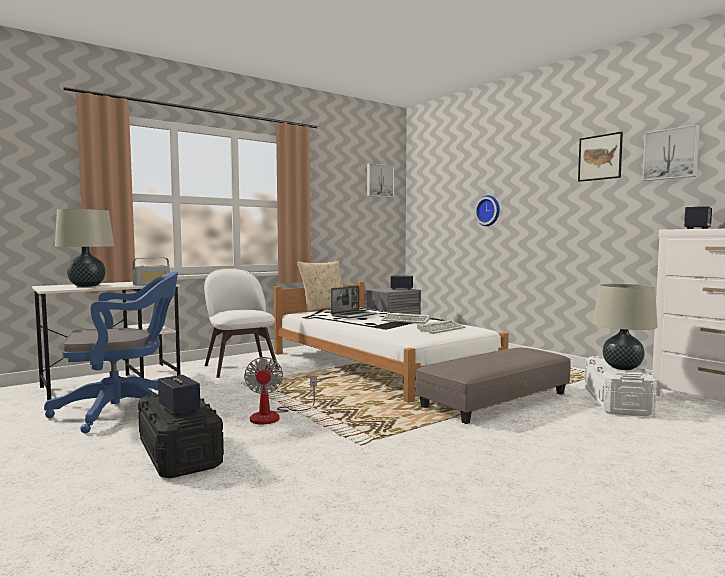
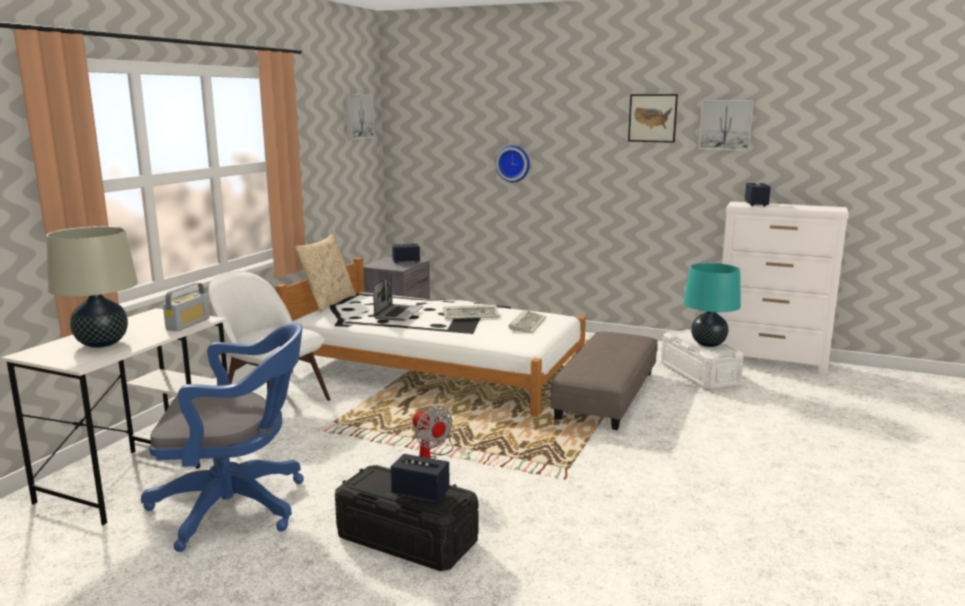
camera: 30 degrees left, 10 degrees up
(123, 411) = (238, 507): blue office chair -> blue office chair turned 45 degrees clockwise
(622, 368) = (708, 344): beige table lamp -> turquoise table lamp

